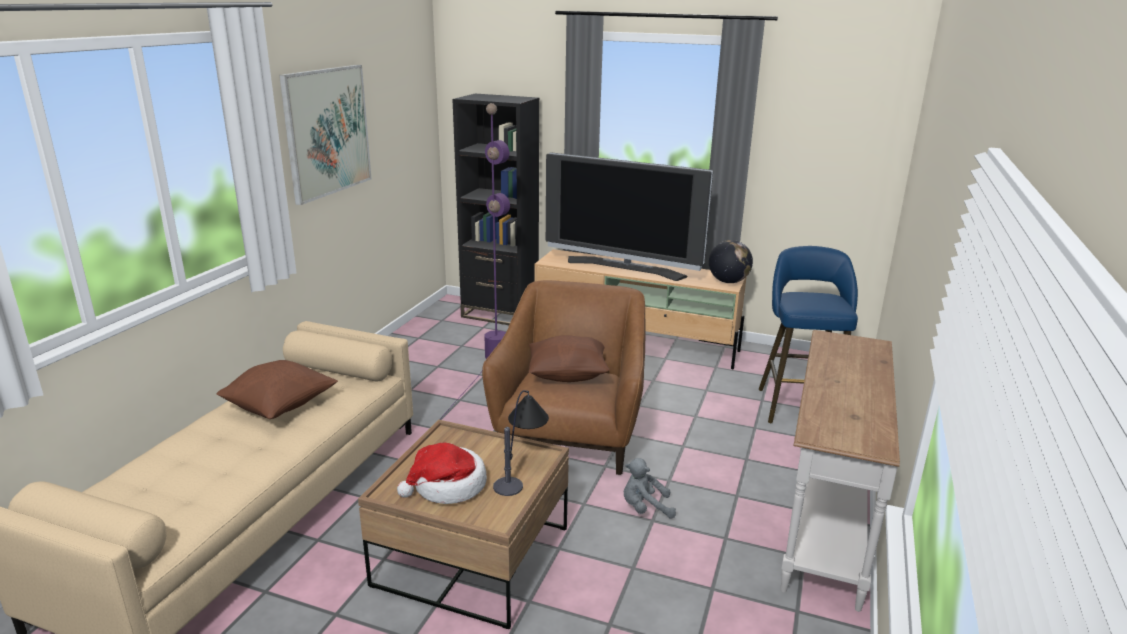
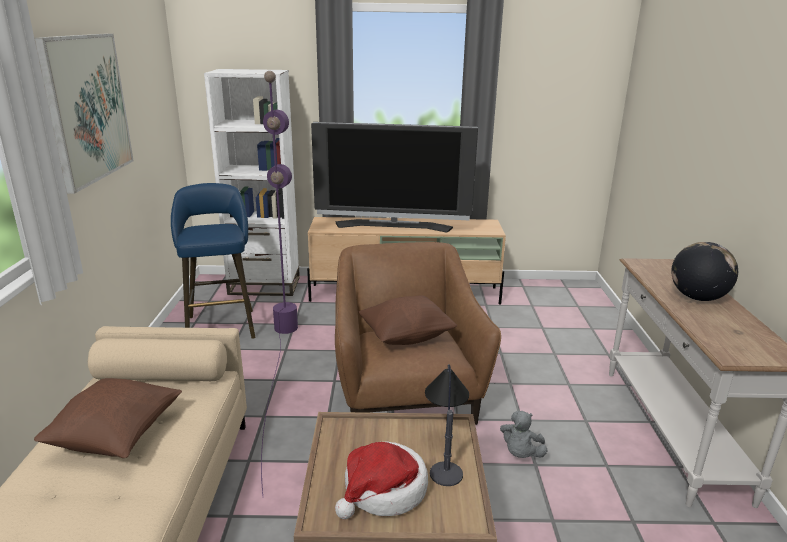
camera: 20 degrees left, 0 degrees up
(500, 314) = (264, 286): black bookcase -> white bookcase
(645, 508) = (520, 454): grey plush toy -> grey plush toy turned 45 degrees counterclockwise
(728, 281) = (489, 227): globe -> globe (697, 298)
(798, 404) = (572, 326): blue stool -> blue stool (221, 325)

